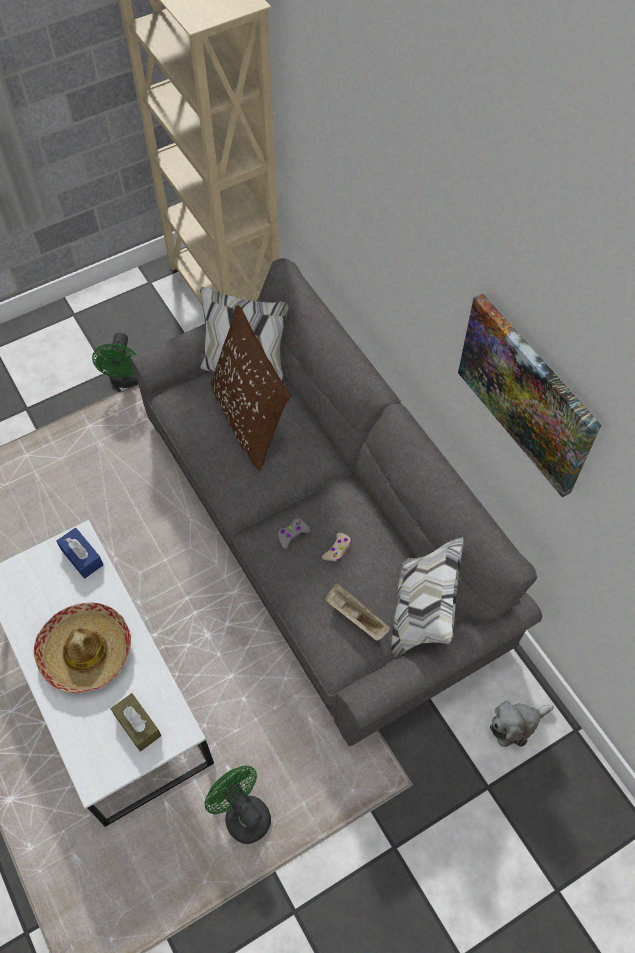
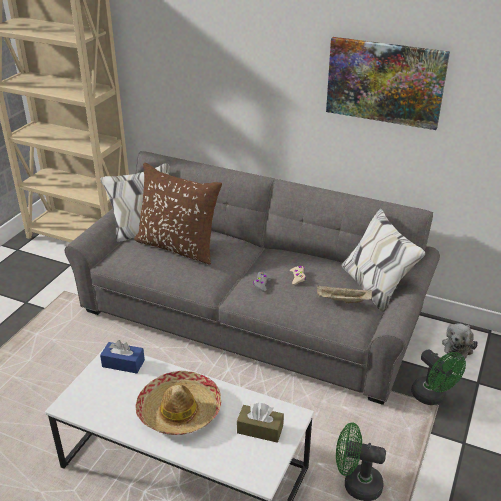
camera: 35 degrees left, 25 degrees down
(126, 380) = (43, 301): green fan -> green fan (432, 397)

